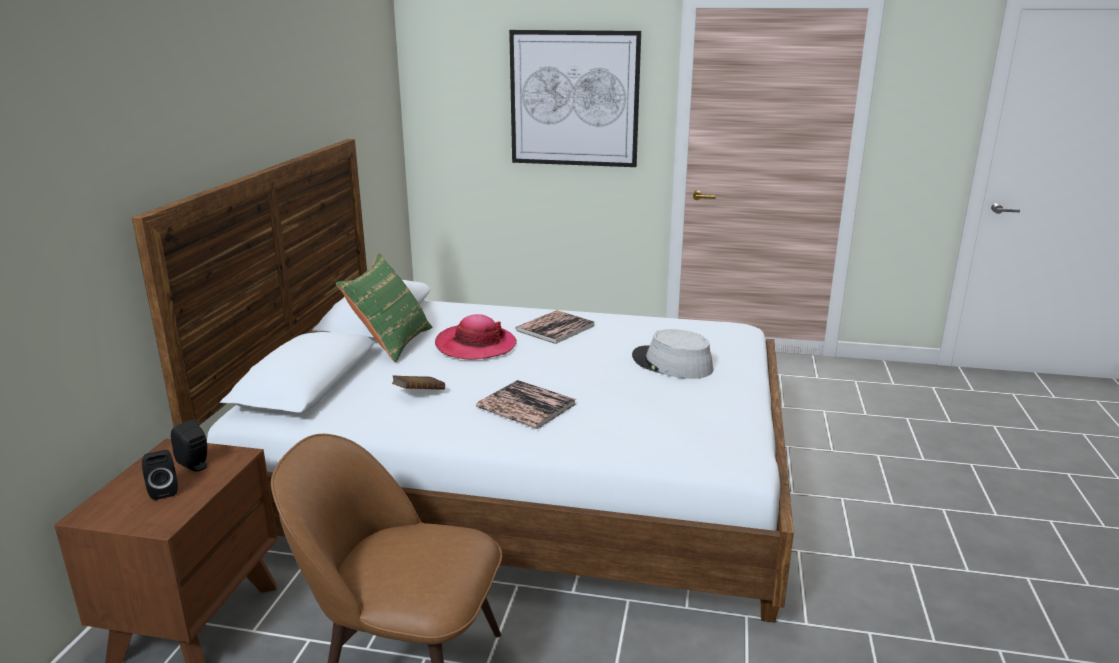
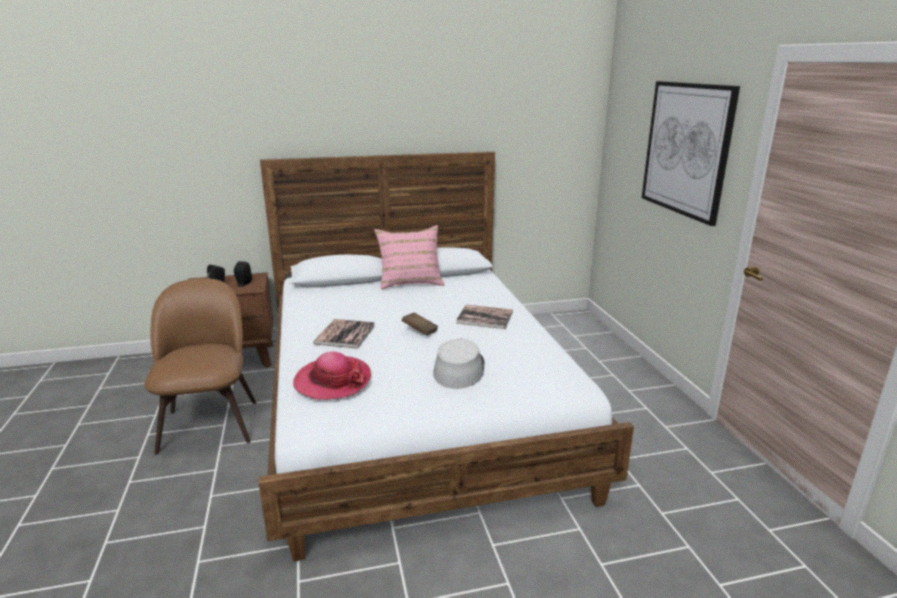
camera: 65 degrees right, 0 degrees up
(390, 343) = (410, 282): green pillow -> pink pillow
(419, 394) = (344, 305): brown book -> brown book (420, 332)
(475, 345) = (427, 302): hat -> hat (332, 381)

